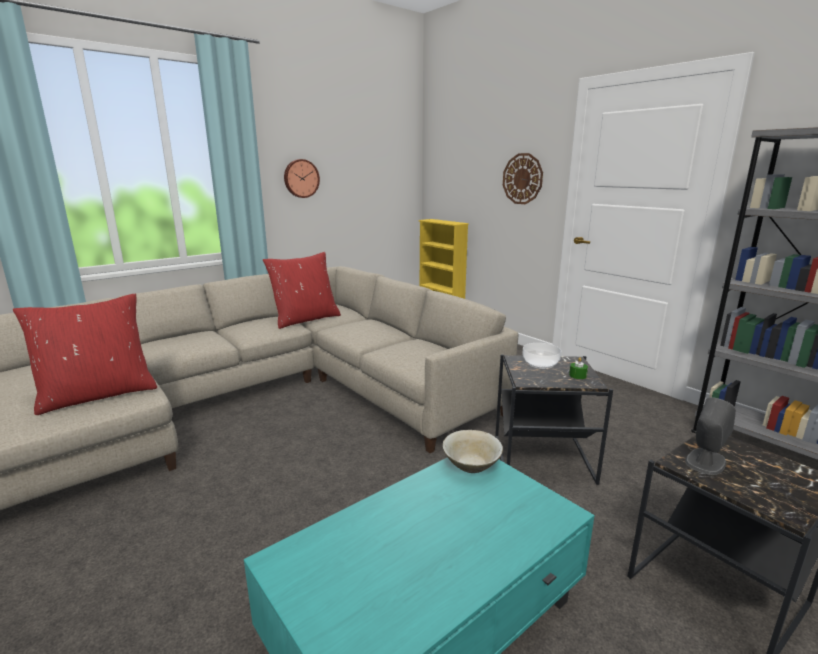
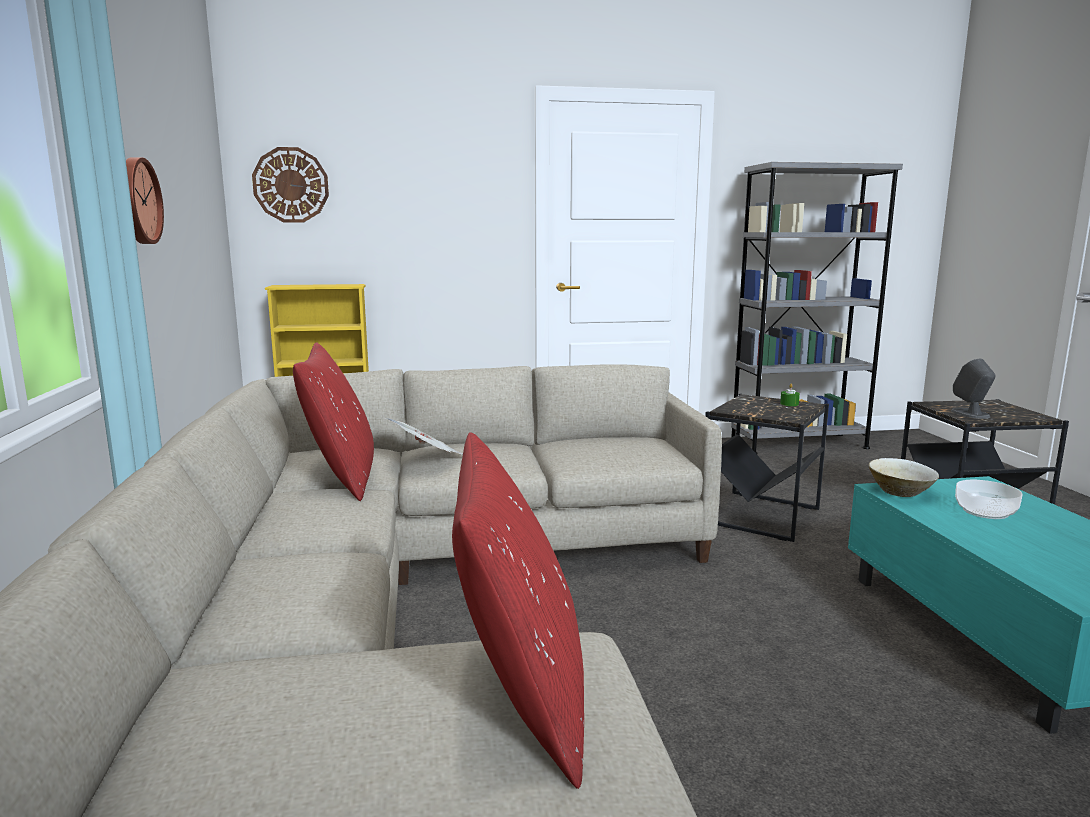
camera: 60 degrees left, 5 degrees down
(345, 323) = (427, 458): none -> newspaper
(522, 179) = (460, 211): wall clock -> wall clock (291, 185)
(541, 364) = (748, 406): bowl -> bowl (985, 511)

